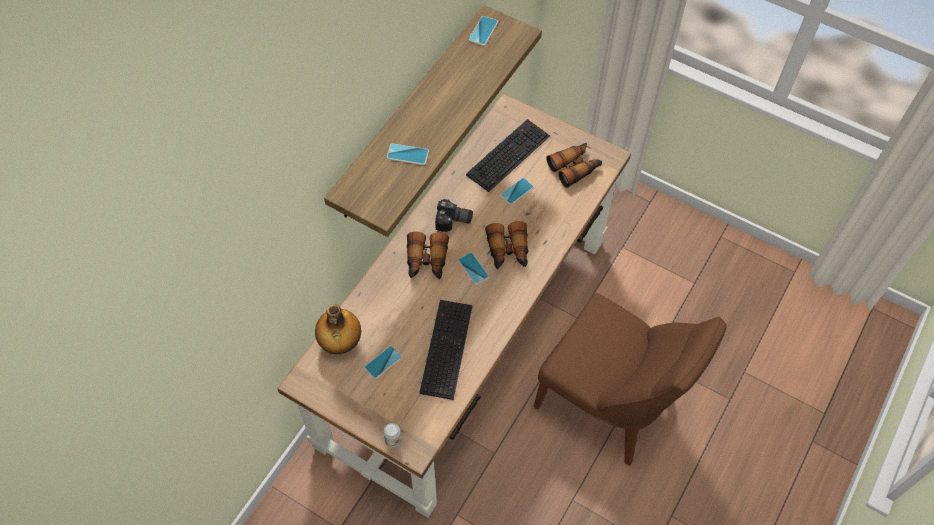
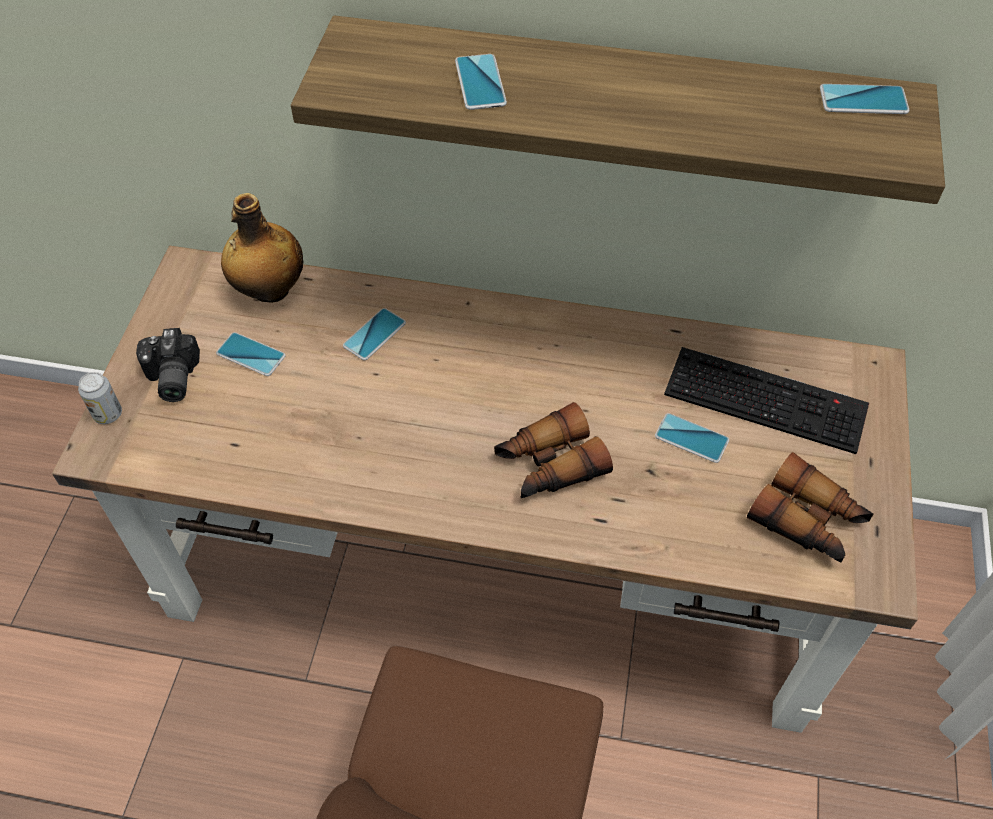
camera: 70 degrees right, 5 degrees down
(426, 261) = (470, 351): binoculars -> none
(445, 347) = (307, 430): keyboard -> none
(453, 221) = (572, 363): camera -> camera (170, 378)
(473, 268) = (486, 422): phone -> phone (374, 334)

